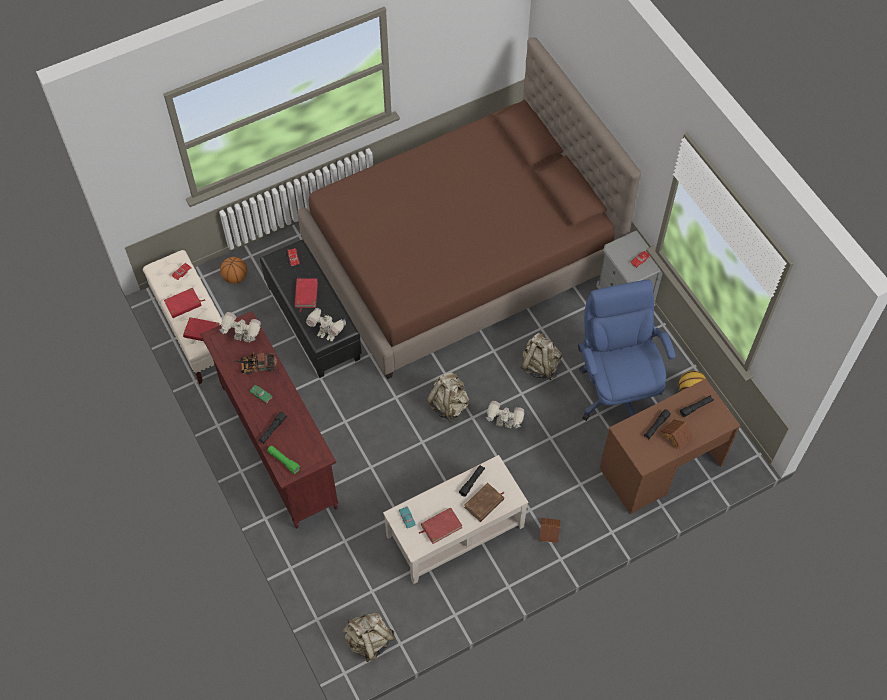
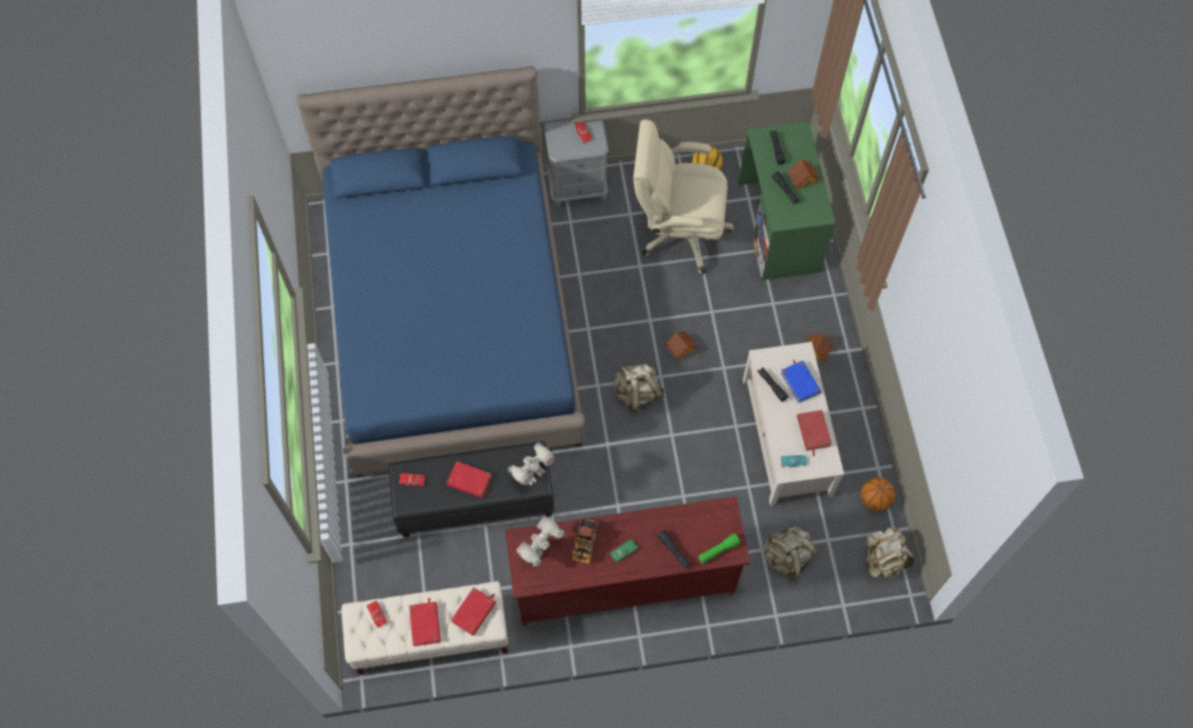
camera: 70 degrees left, 5 degrees up
(235, 277) = (374, 570): basketball -> basketball (874, 500)
(462, 255) = (453, 318): brown bed -> blue bed
(484, 503) = (800, 382): brown book -> blue book
(504, 424) = (680, 349): toy robot -> toy house
(540, 365) = (623, 291): beige backpack -> beige backpack (787, 557)
(616, 388) = (677, 232): blue office chair -> beige office chair
(661, 467) = (779, 226): brown desk -> green desk

